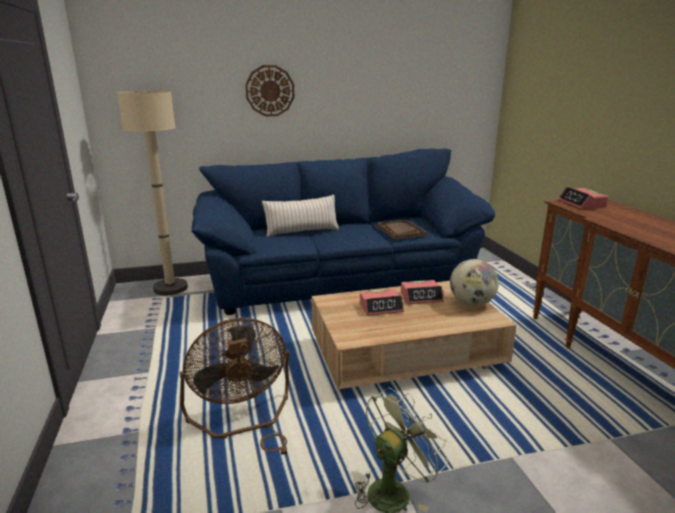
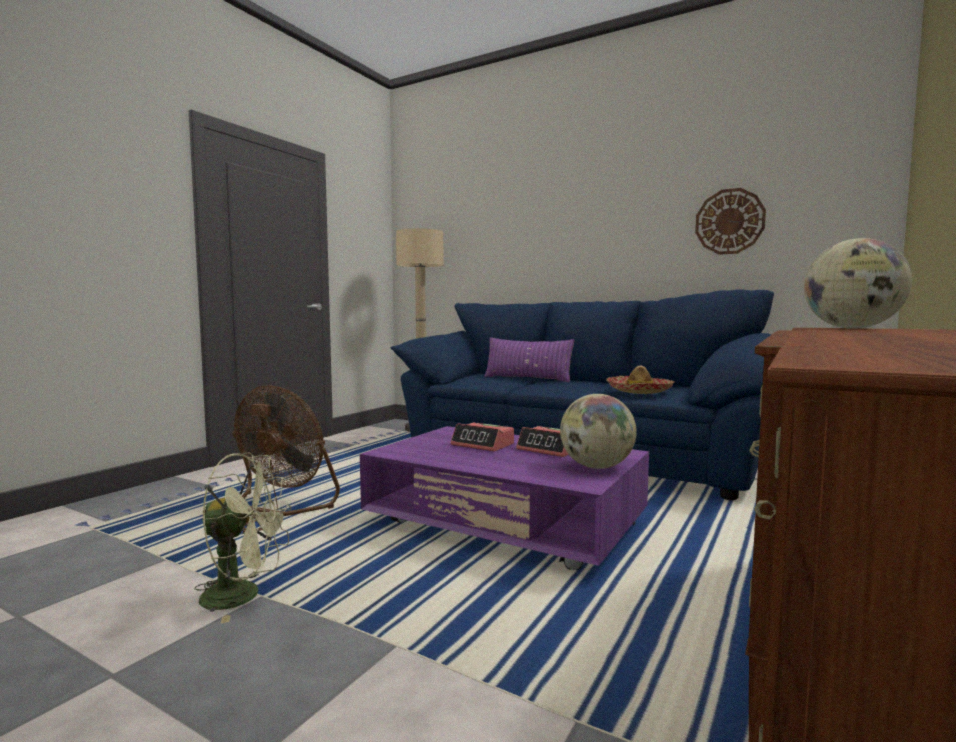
camera: 45 degrees right, 15 degrees down
(270, 91) = (542, 228): wall clock -> wall clock (729, 221)
(301, 231) = (527, 379): beige pillow -> purple pillow
(400, 231) = (639, 391): brown tray -> hat
(405, 354) = (505, 523): brown coffee table -> purple coffee table
(582, 204) = (852, 328): alarm clock -> globe

